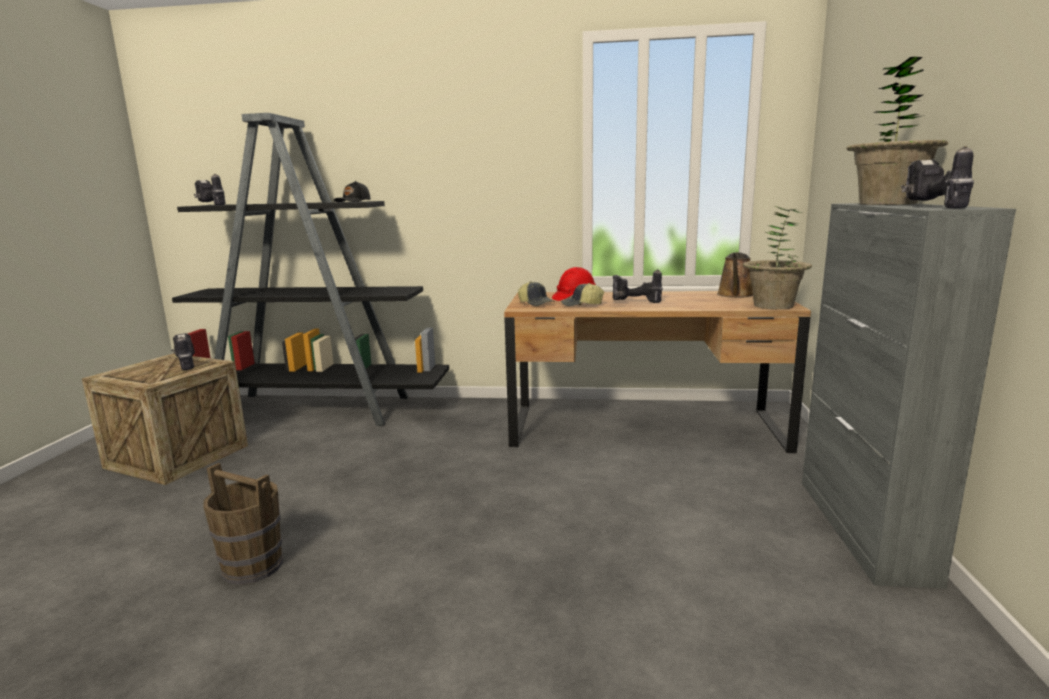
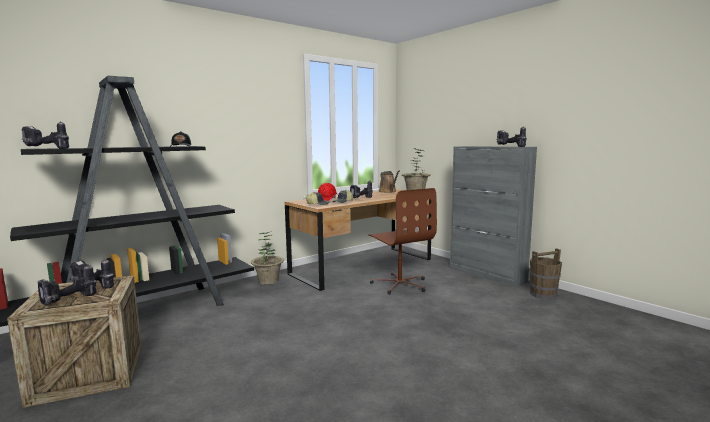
camera: 45 degrees left, 5 degrees down
(136, 375) = (69, 301): none -> power drill
(252, 566) = (308, 382): brown bucket -> brown bucket (543, 294)
(639, 480) = (400, 284): none -> brown office chair
(887, 204) = (479, 146): potted plant -> potted plant (268, 281)

